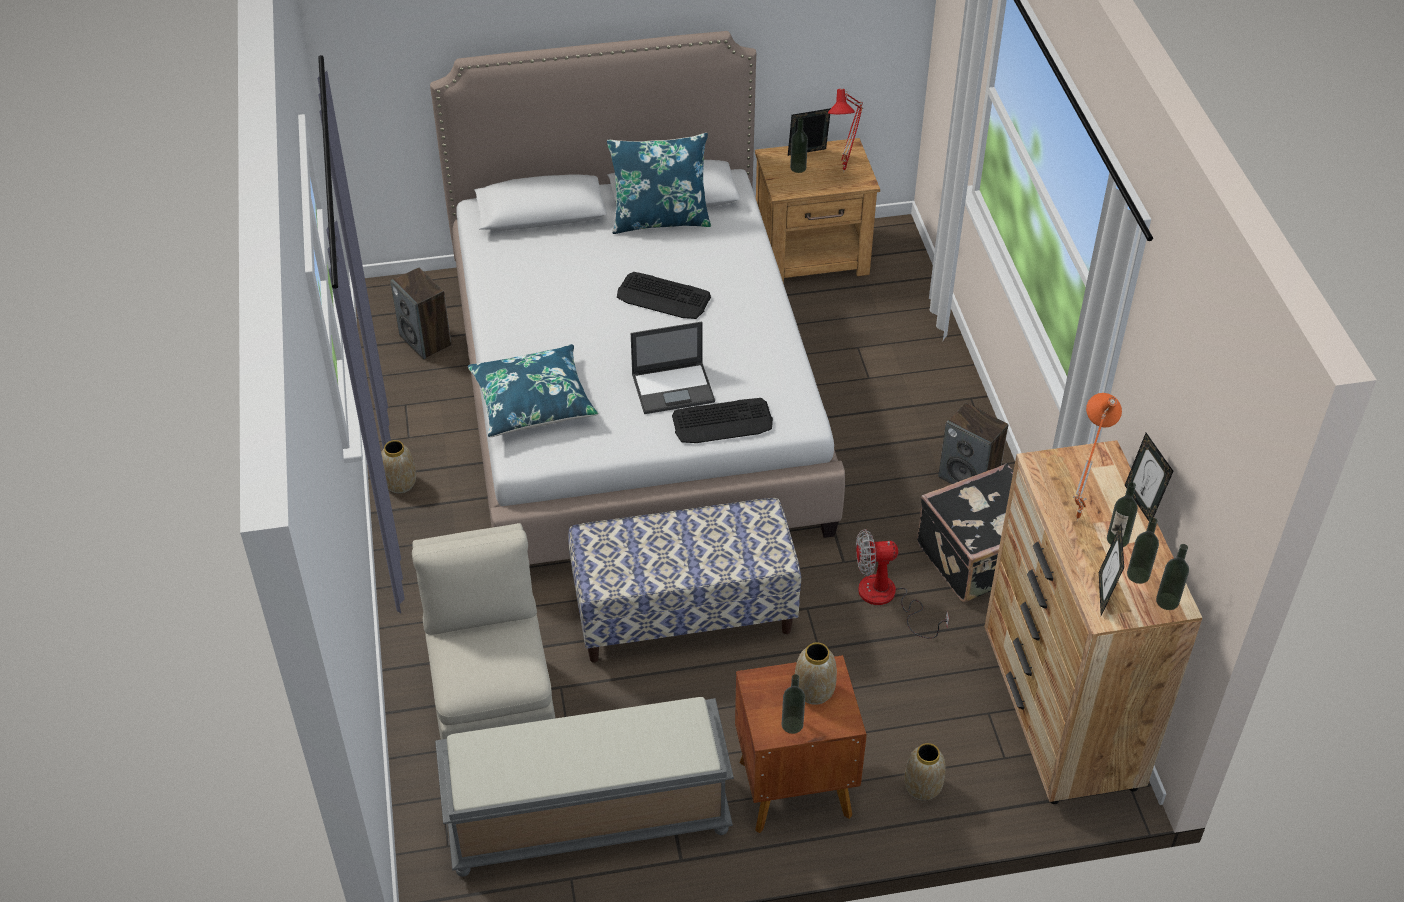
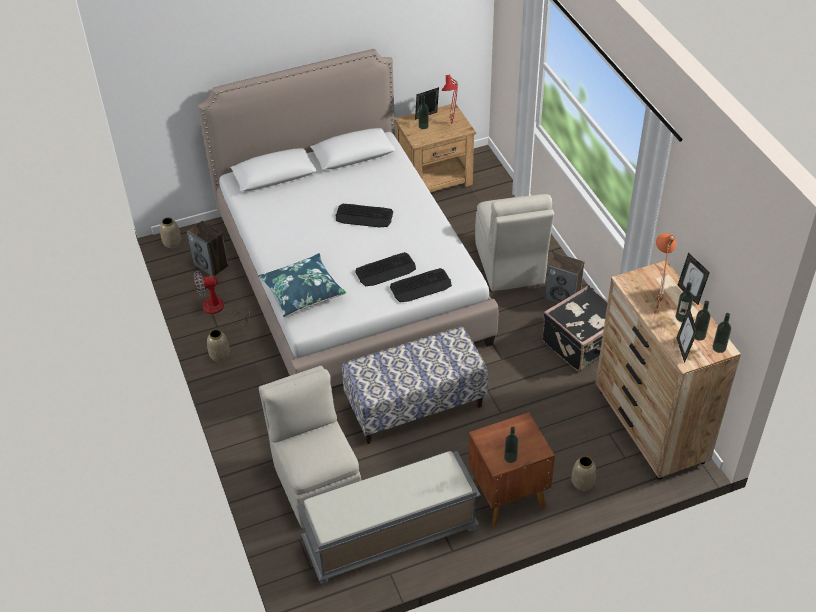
camera: 10 degrees left, 0 degrees up
(660, 219) = (349, 169): blue pillow -> none
(674, 388) = (386, 270): laptop -> keyboard
(814, 691) = (518, 435): vase -> vase (172, 243)
(887, 599) = (533, 377): fan -> fan (219, 309)
(896, 412) = (509, 265): none -> beige chair

